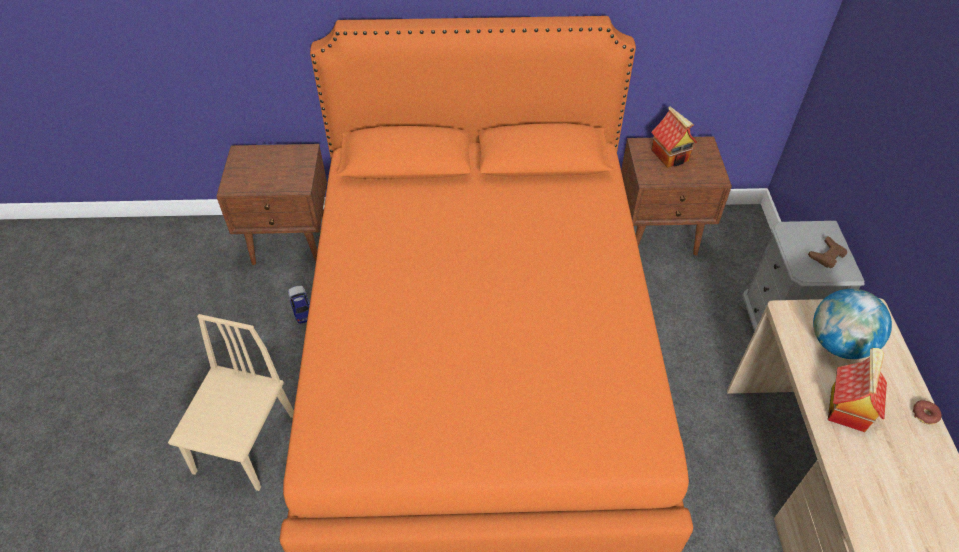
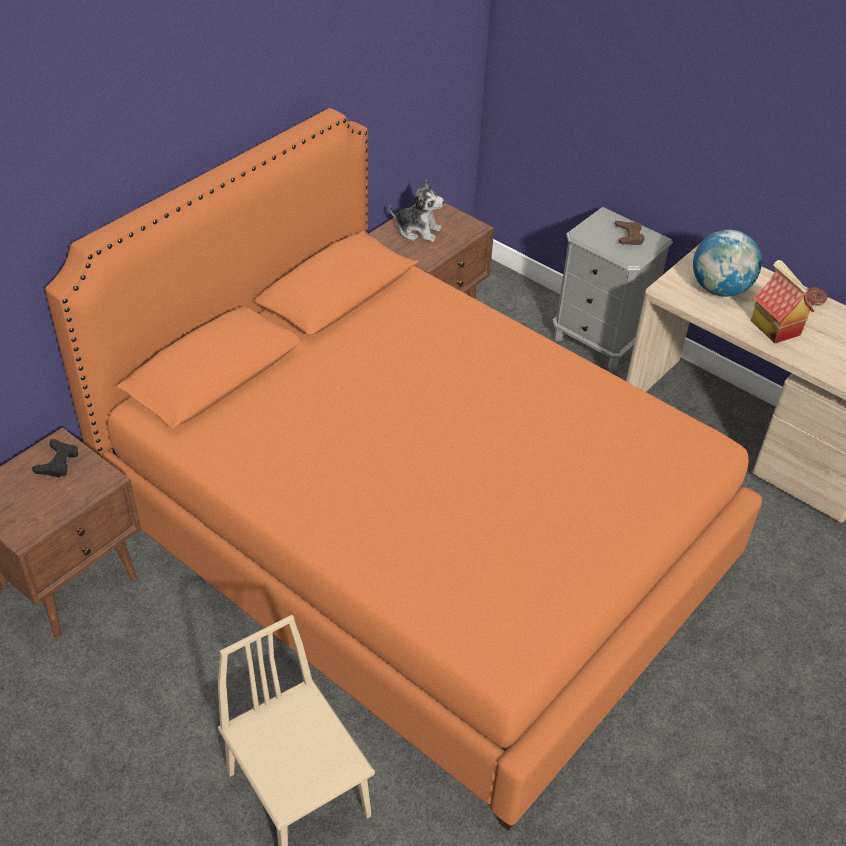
camera: 50 degrees left, 5 degrees down
(293, 161) = (58, 462): none -> black game controller
(301, 306) = (176, 632): toy car -> none
(670, 155) = (417, 231): toy house -> plush toy

